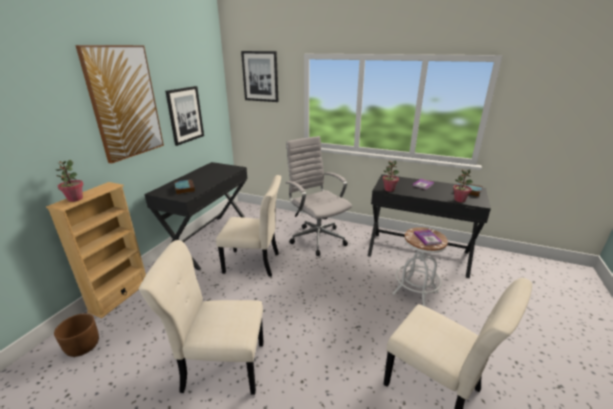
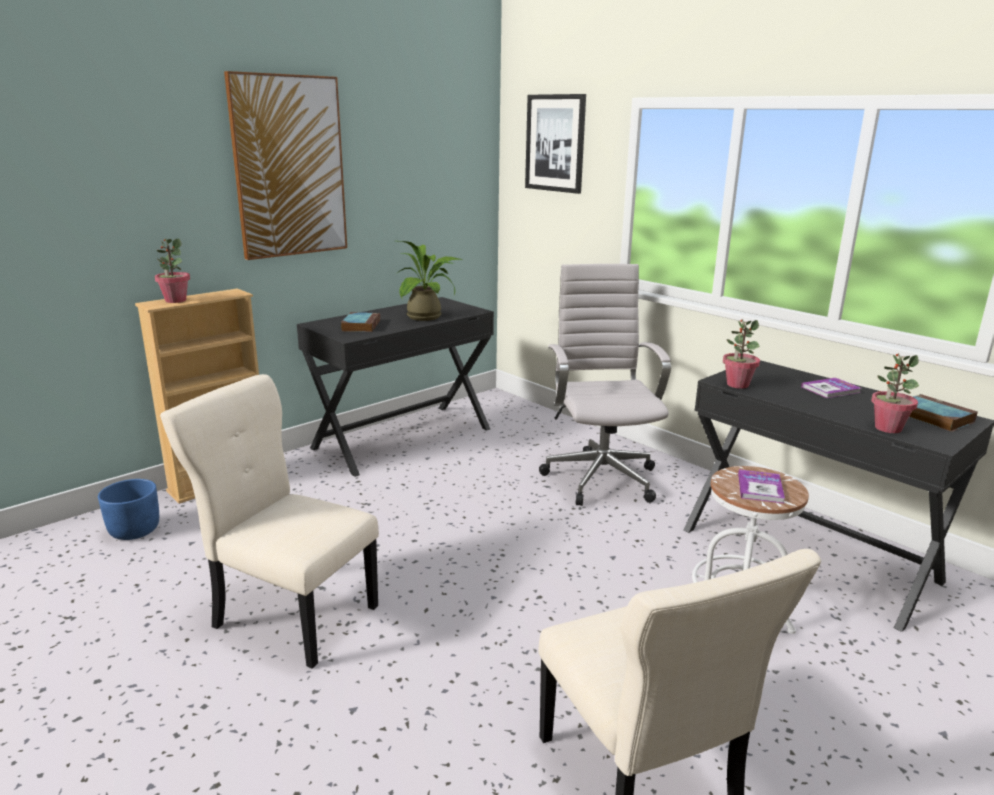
camera: 25 degrees right, 5 degrees down
(83, 346) = (135, 531): brown planter -> blue planter
(185, 115) = (401, 202): picture -> none
(216, 176) = (428, 316): none -> potted plant
(254, 263) = (451, 489): beige chair -> none

